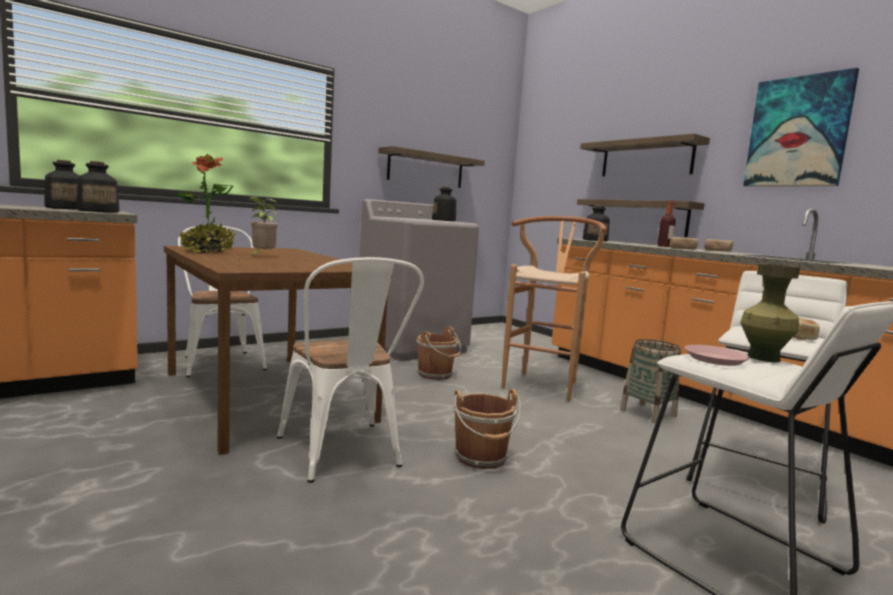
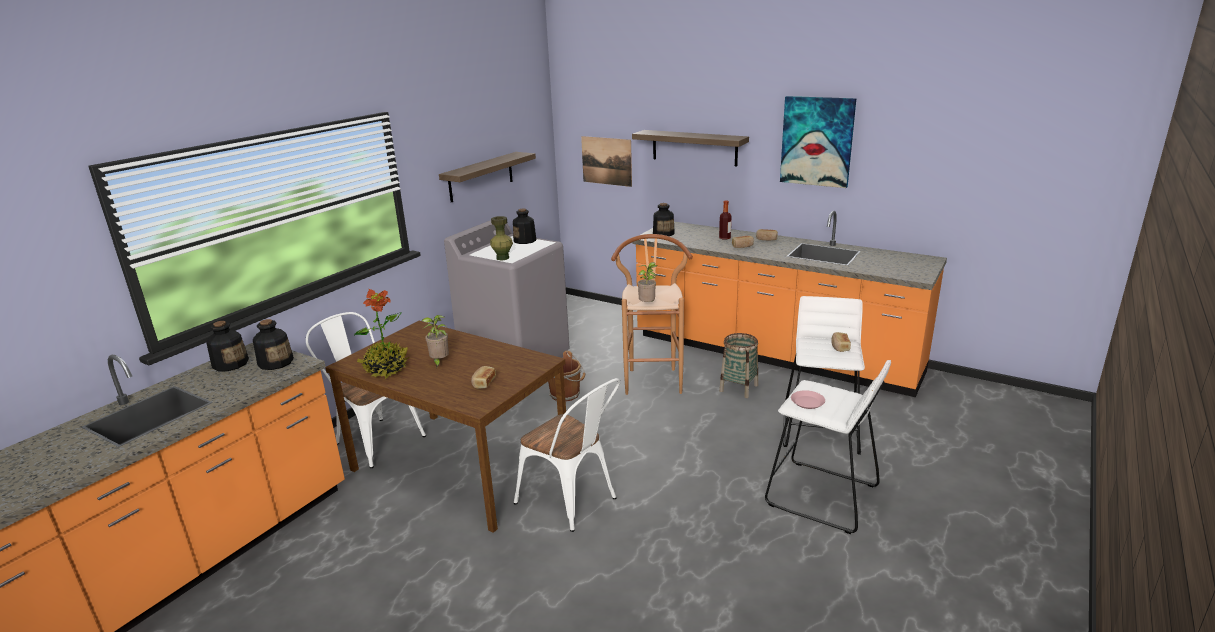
camera: 20 degrees left, 15 degrees up
(276, 265) = (483, 383): none -> bread
(482, 458) = (659, 472): brown bucket -> none
(540, 275) = (648, 305): none -> potted plant
(557, 183) = (606, 161): none -> picture
(642, 217) = (696, 200): shelf -> none
(763, 358) = (829, 390): green vase -> green vase (502, 258)

